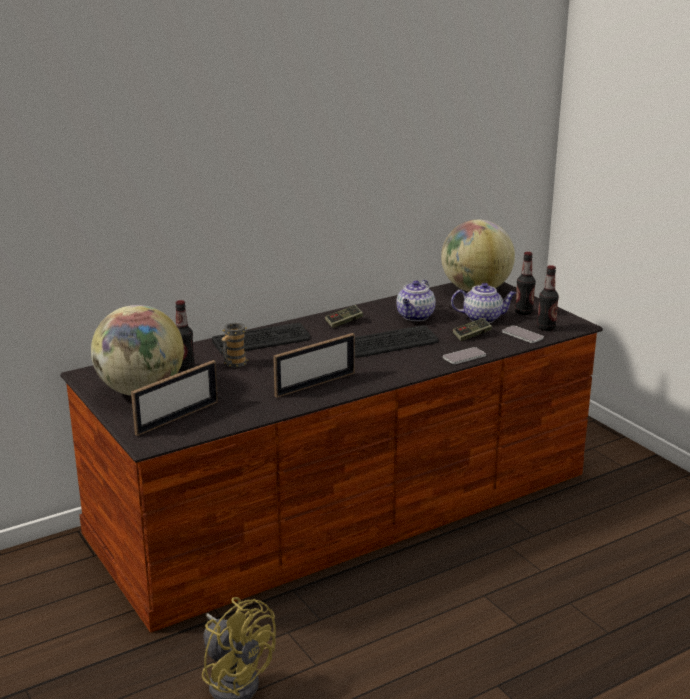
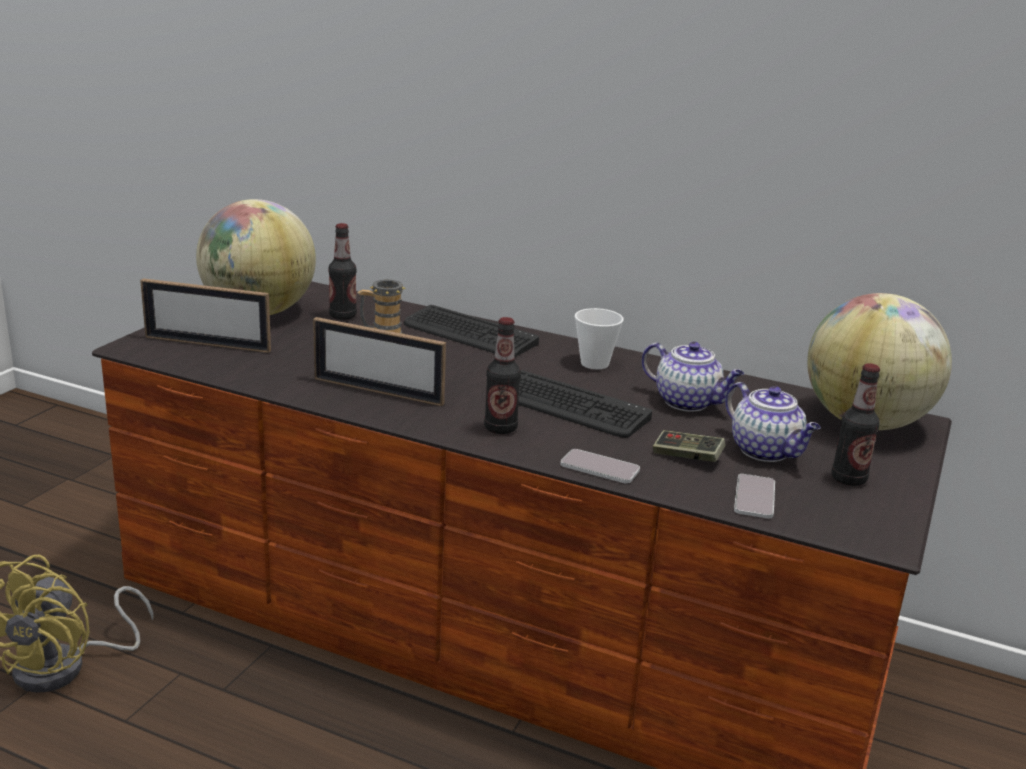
camera: 55 degrees right, 0 degrees up
(344, 322) = (594, 363): game controller -> cup
(415, 317) = (688, 402): teapot -> teapot turned 135 degrees counterclockwise
(546, 328) = (818, 512): bottle -> bottle (500, 428)

